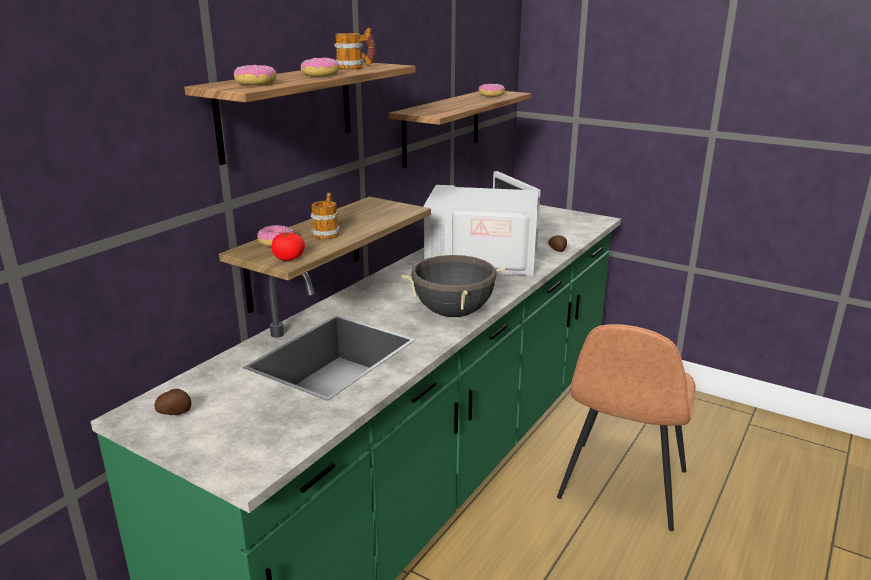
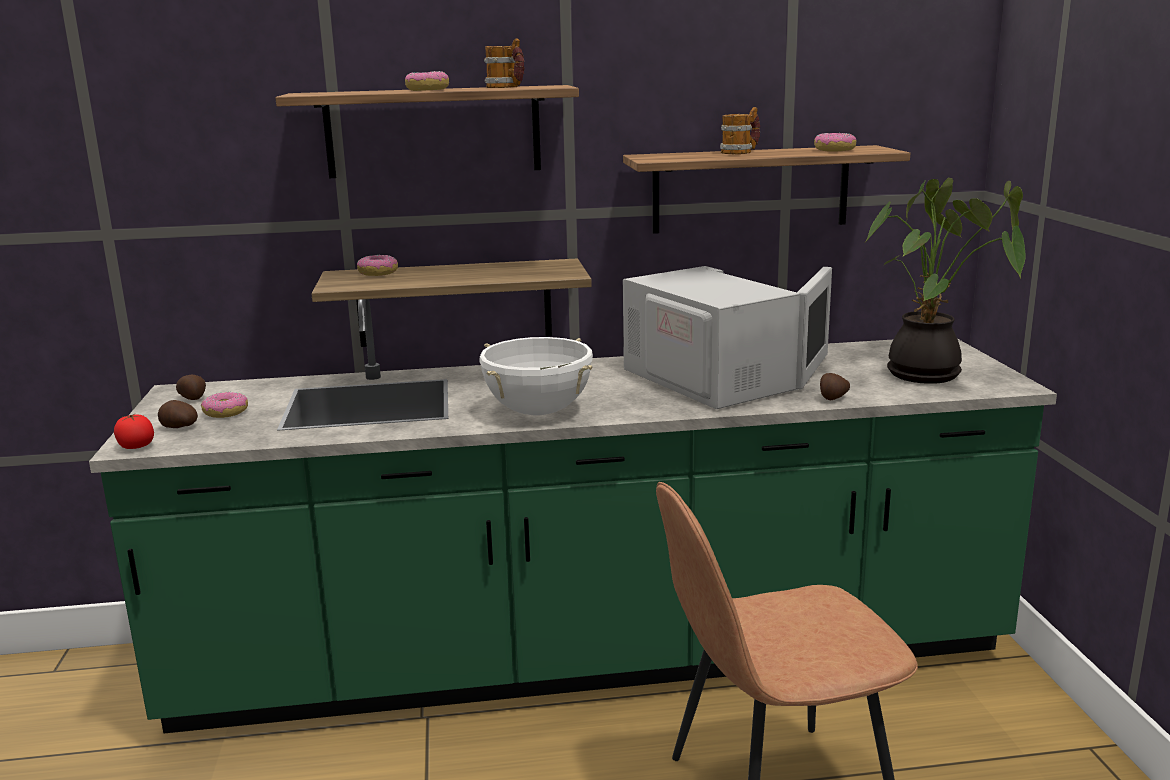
camera: 50 degrees right, 5 degrees down
(241, 438) = (179, 427): none -> potato
(256, 83) = (333, 92): donut -> donut (225, 413)
(289, 258) = (344, 284): tomato -> tomato (136, 446)
(327, 233) = (434, 275): mug -> mug (741, 152)
(453, 313) = (538, 412): black cooking pot -> white cooking pot
(560, 224) = (930, 375): none -> potted plant

